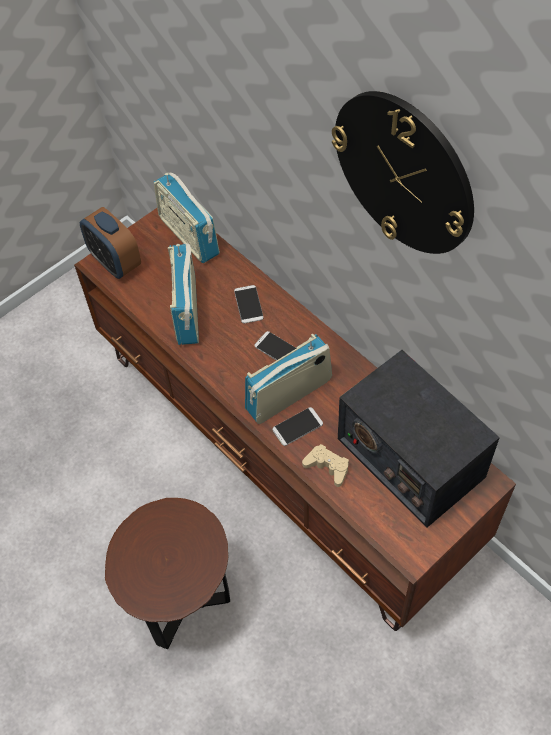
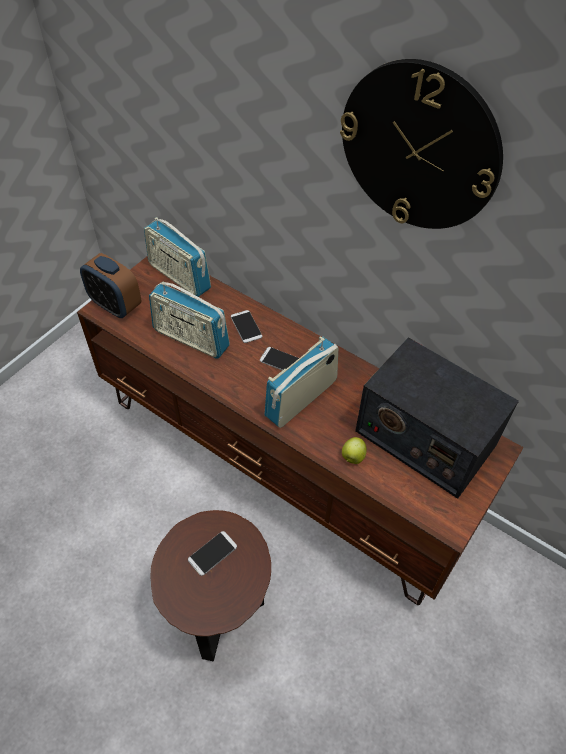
camera: 15 degrees left, 5 degrees down
(187, 311) = (191, 339): radio -> radio turned 45 degrees counterclockwise
(297, 427) = (316, 425): phone -> phone (212, 553)
(327, 467) = (352, 457): beige game controller -> apple

